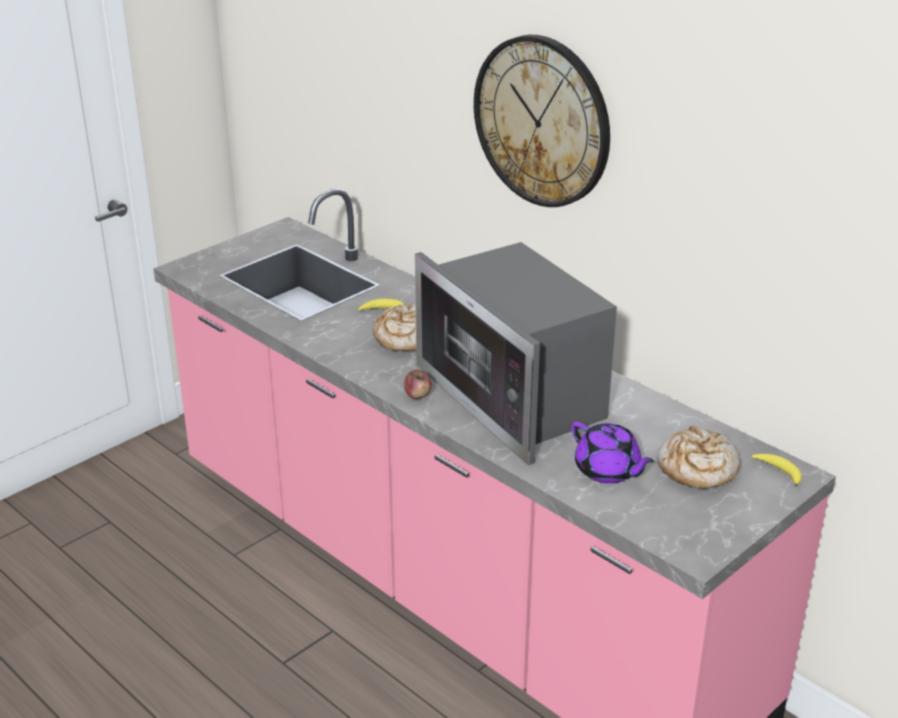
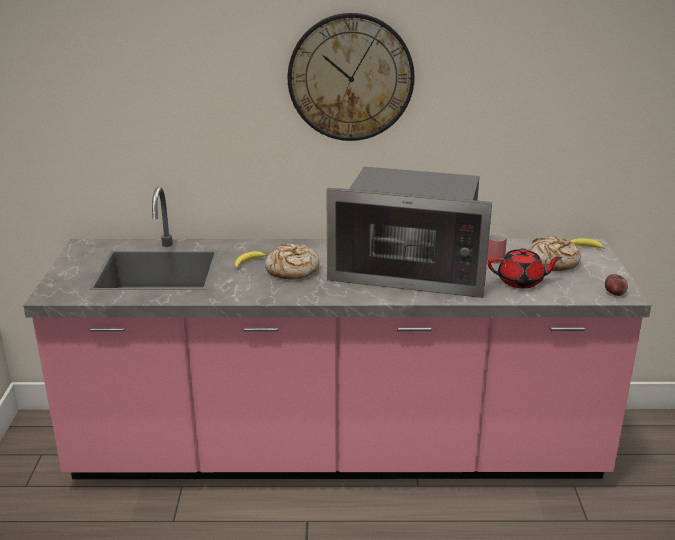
camera: 45 degrees left, 5 degrees down
(417, 395) = (359, 294): apple -> apple (614, 293)
(608, 471) = (521, 281): purple teapot -> red teapot
(640, 428) = (495, 257): none -> red mug

